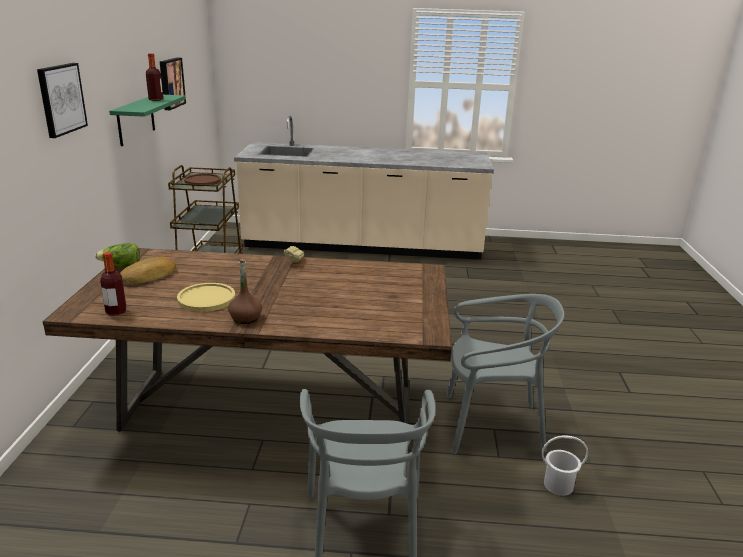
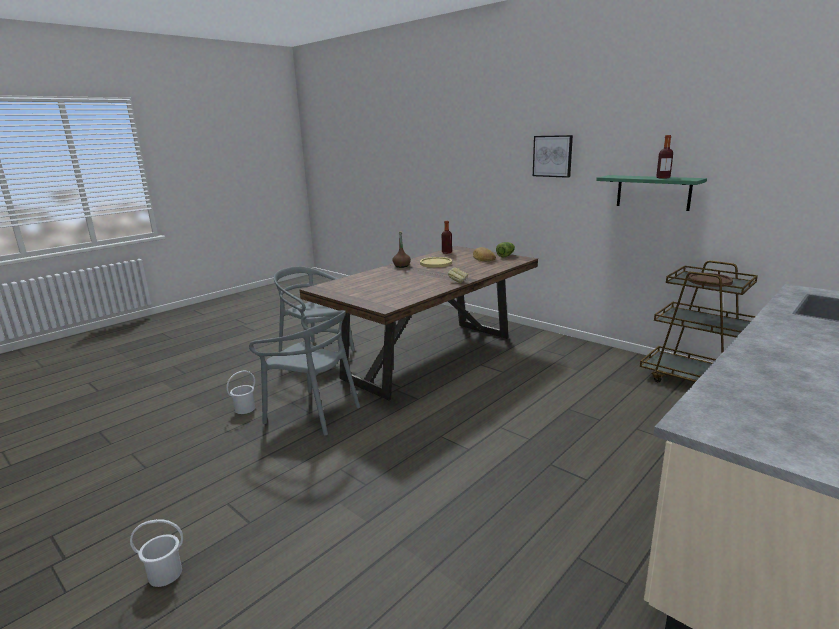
camera: 130 degrees right, 5 degrees down
(170, 83) = (759, 174): picture -> none
(491, 425) = (313, 413): grey chair -> grey chair turned 105 degrees counterclockwise
(686, 375) = (165, 574): none -> white bucket

